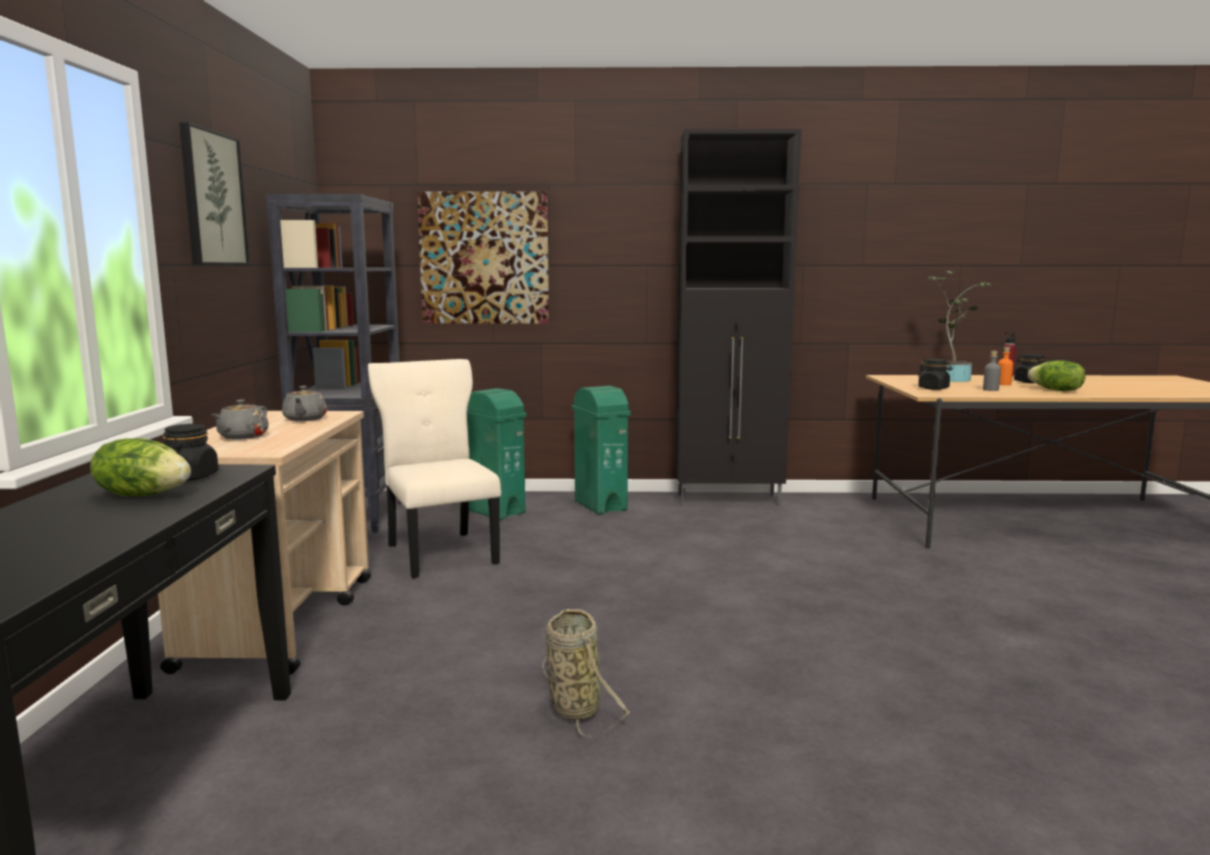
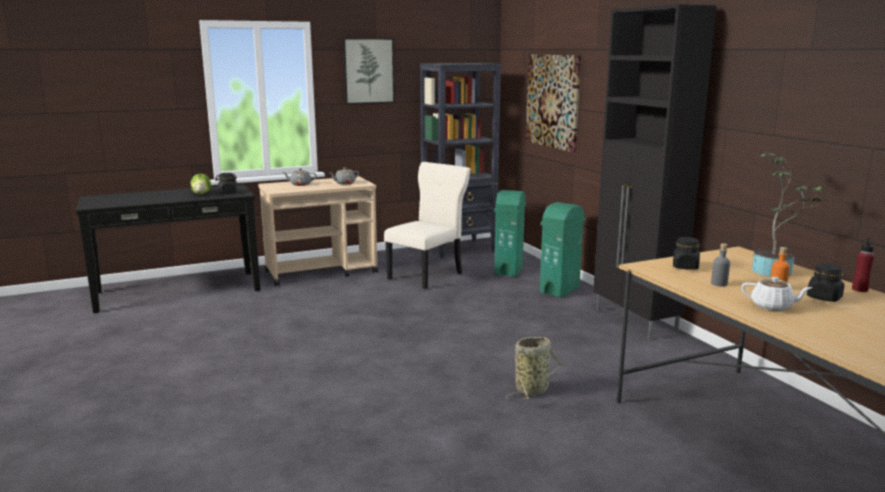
camera: 65 degrees right, 5 degrees up
(573, 706) = (275, 334): basket -> basket (533, 389)
(1056, 390) = (772, 306): lettuce -> white teapot

